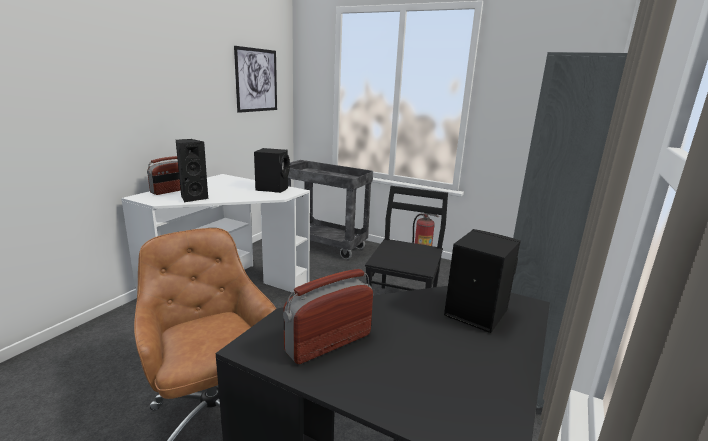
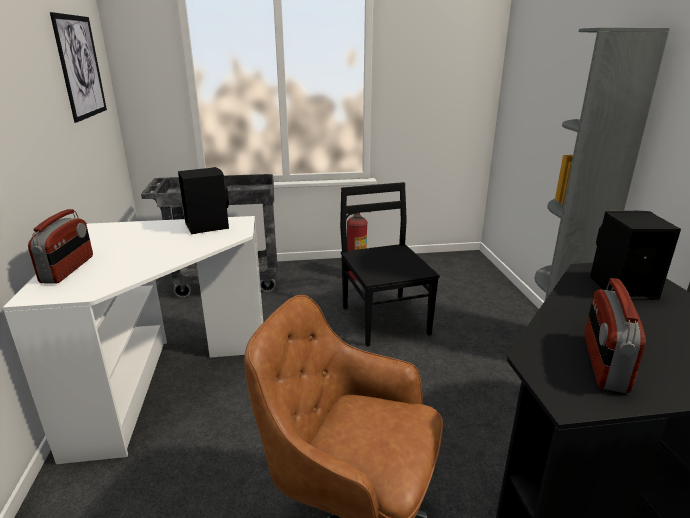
camera: 35 degrees left, 5 degrees up
(193, 198) = (127, 270): black speaker -> none

